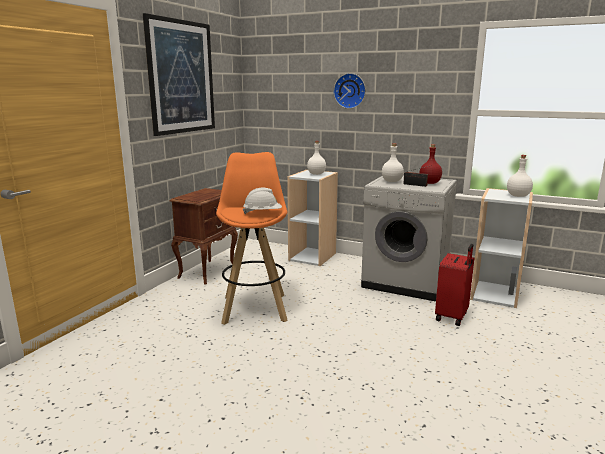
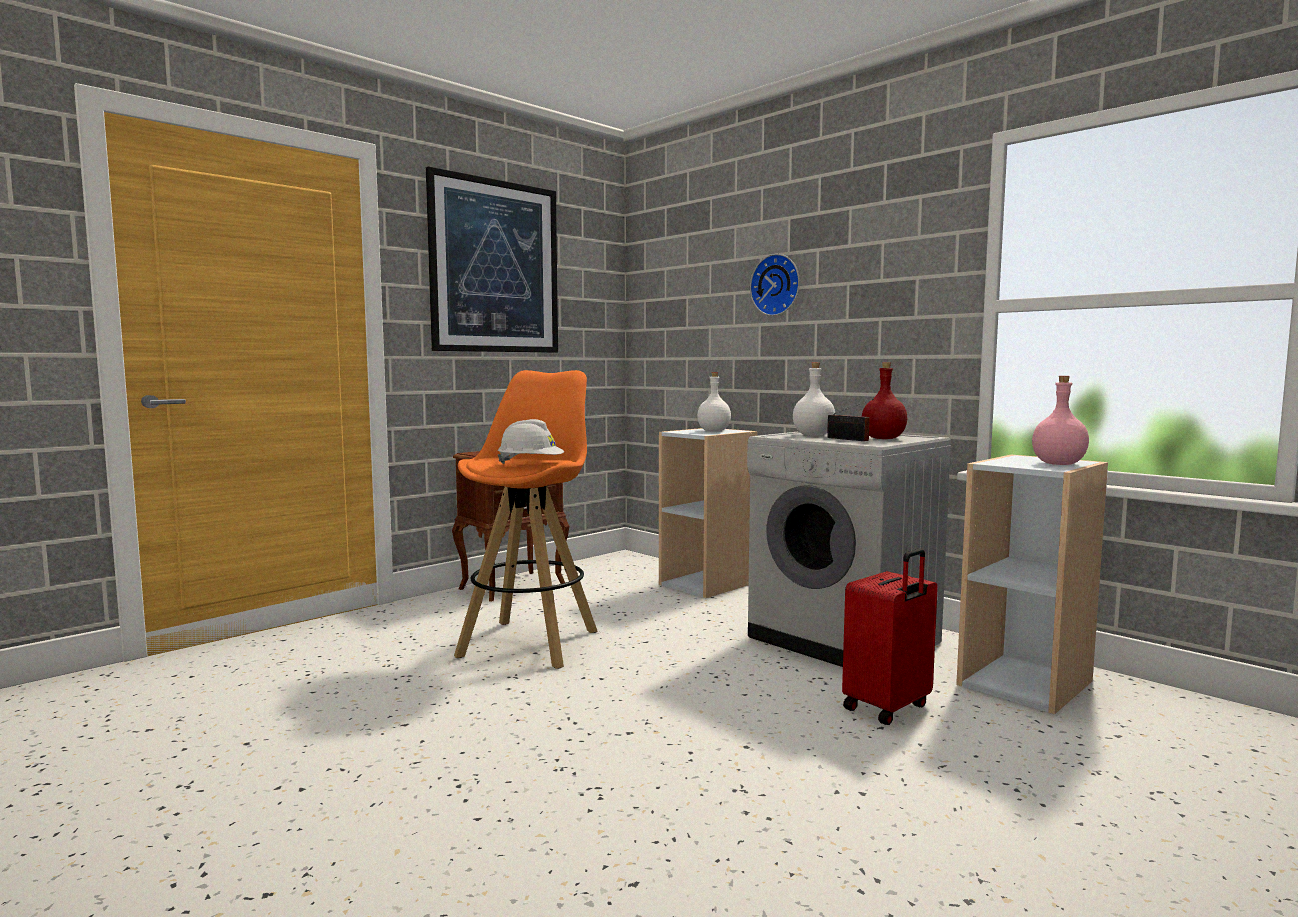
camera: 20 degrees right, 10 degrees down
(518, 196) = (1059, 464): white bottle -> pink bottle

